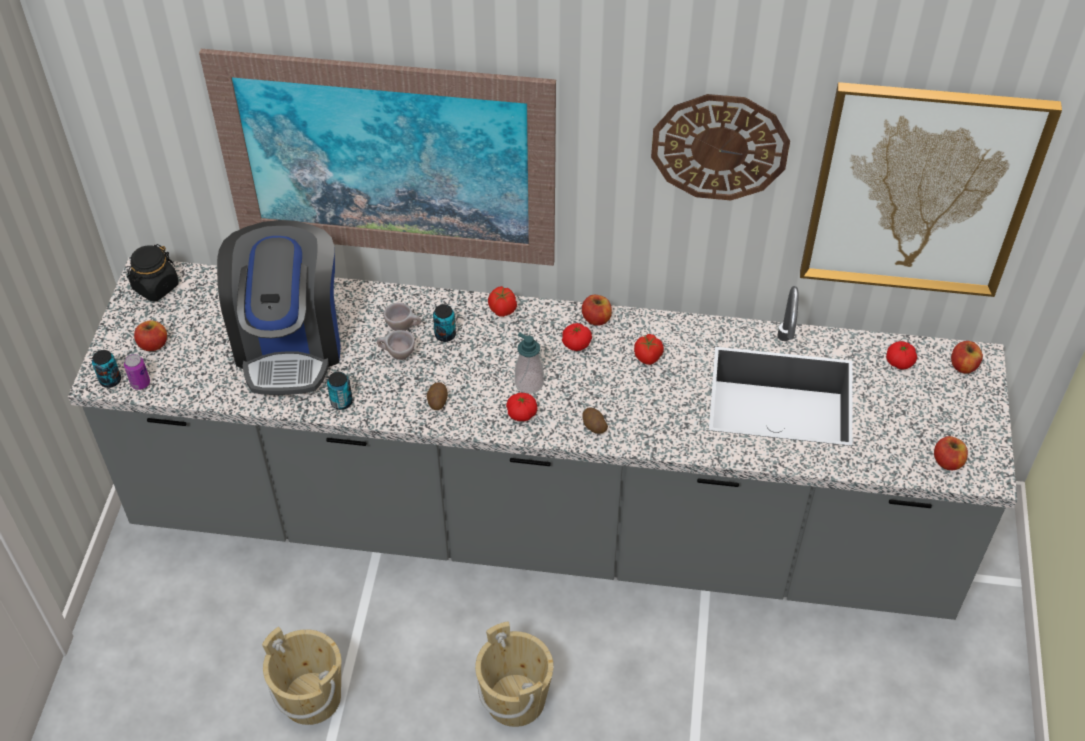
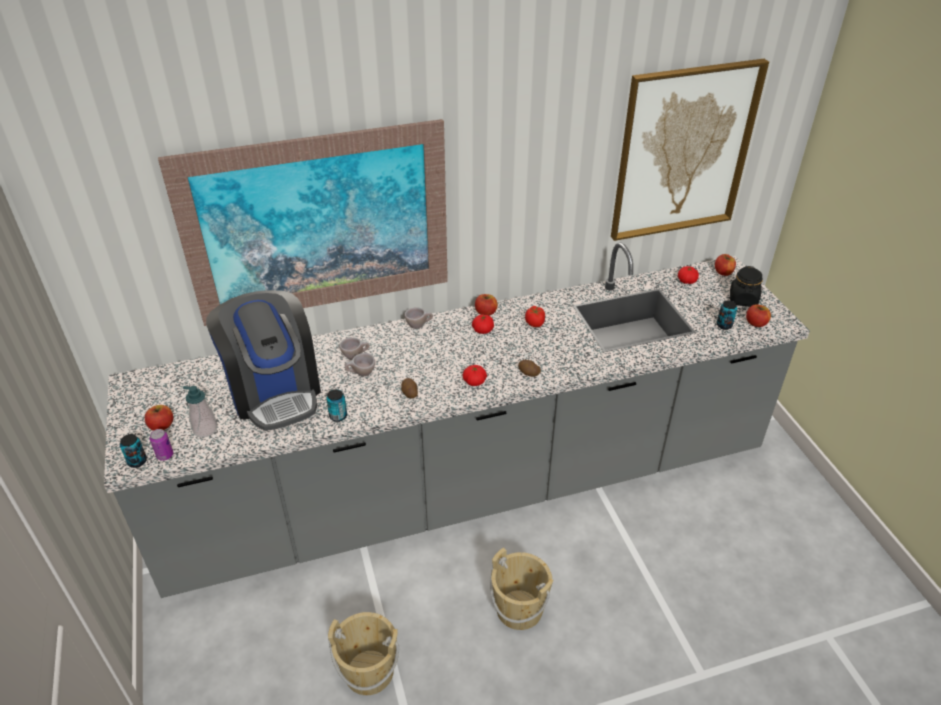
camera: 25 degrees left, 10 degrees down
(155, 287) = (142, 387): black jar -> black jar (743, 300)
(445, 335) = (388, 352): can -> can (724, 325)
(502, 310) = (419, 326): tomato -> beige cup
(529, 383) = (467, 362): soap dispenser -> soap dispenser (205, 429)
(719, 146) = (557, 149): wall clock -> none

